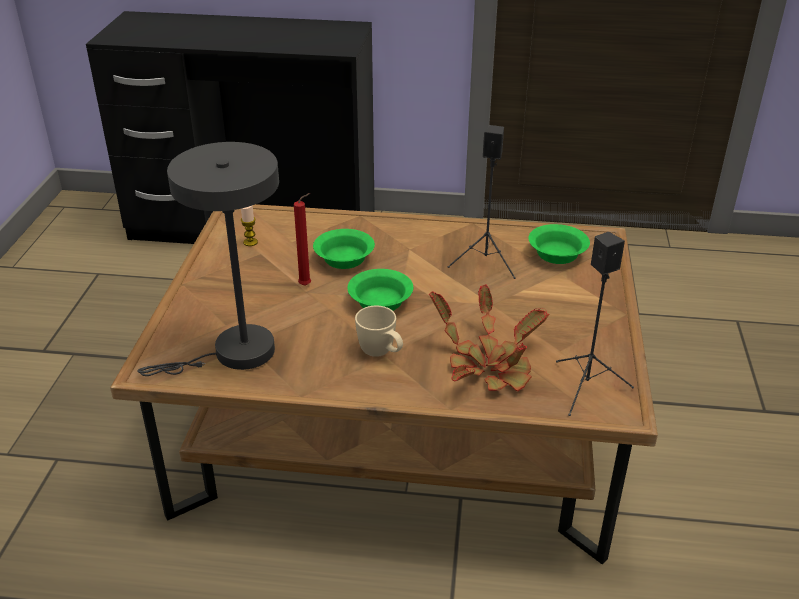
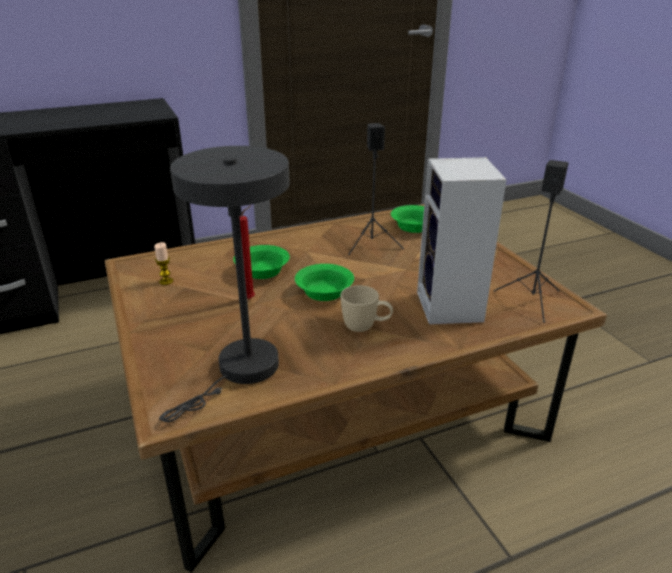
camera: 30 degrees left, 5 degrees down
(489, 364) = (451, 308): potted plant -> speaker

